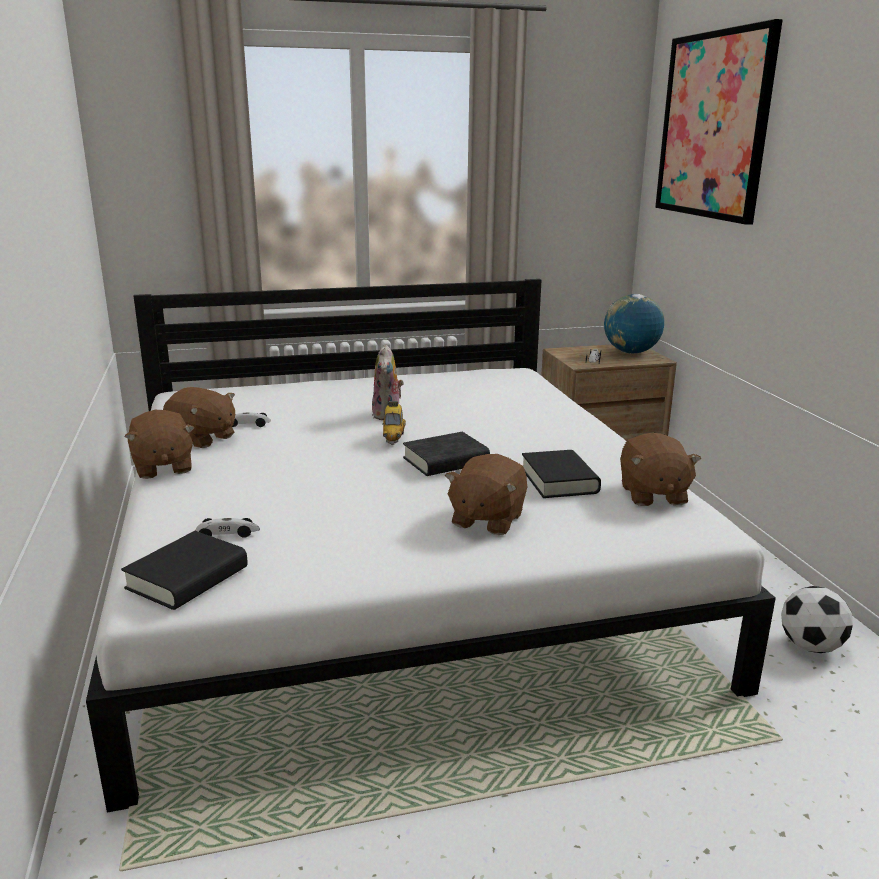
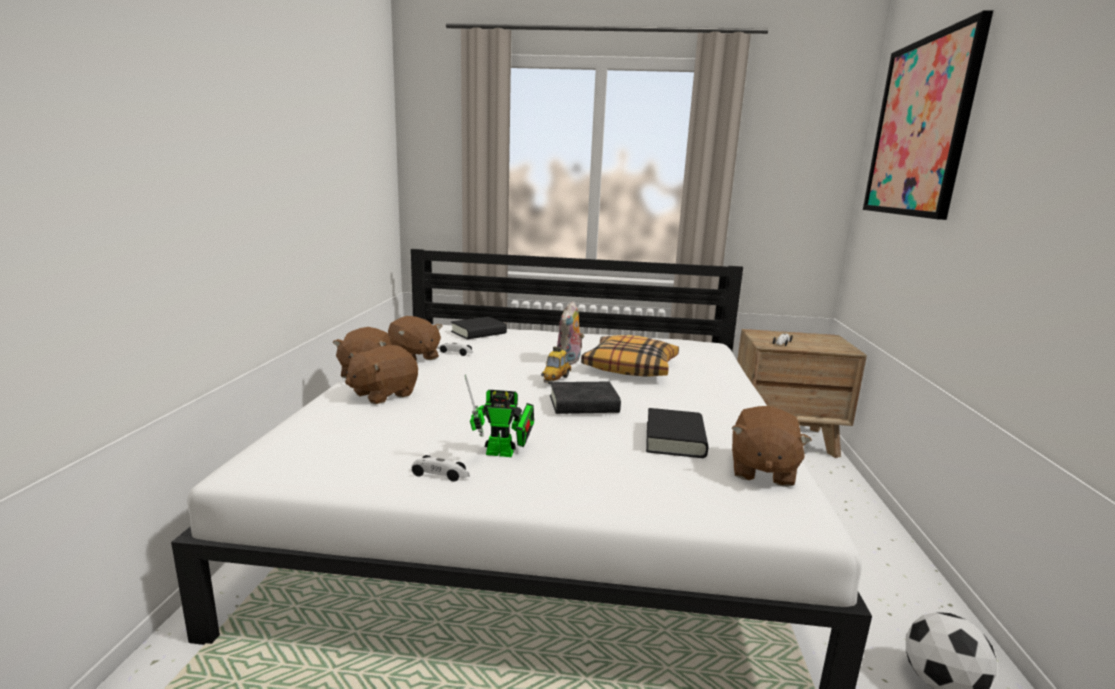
camera: 20 degrees right, 5 degrees down
(187, 578) = (290, 457): black book -> black book (478, 333)
(227, 534) = (355, 429): toy car -> toy car (440, 474)
(410, 527) = (504, 453): none -> toy robot
(459, 411) = (630, 367): none -> pillow
(486, 519) = (577, 461): brown plush toy -> brown plush toy (383, 394)
(631, 352) = (824, 341): globe -> none

